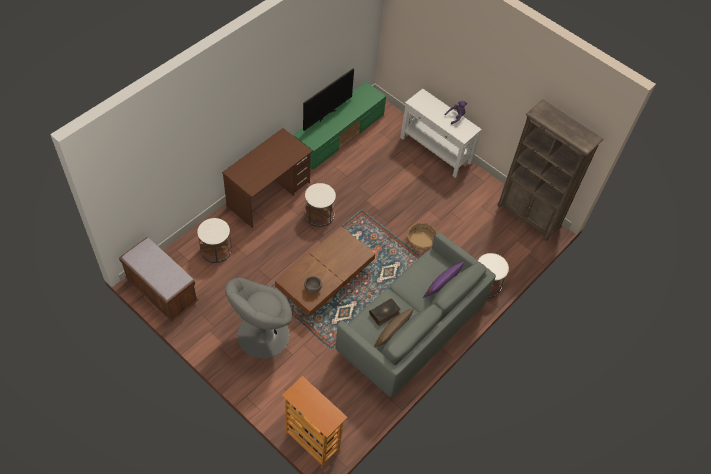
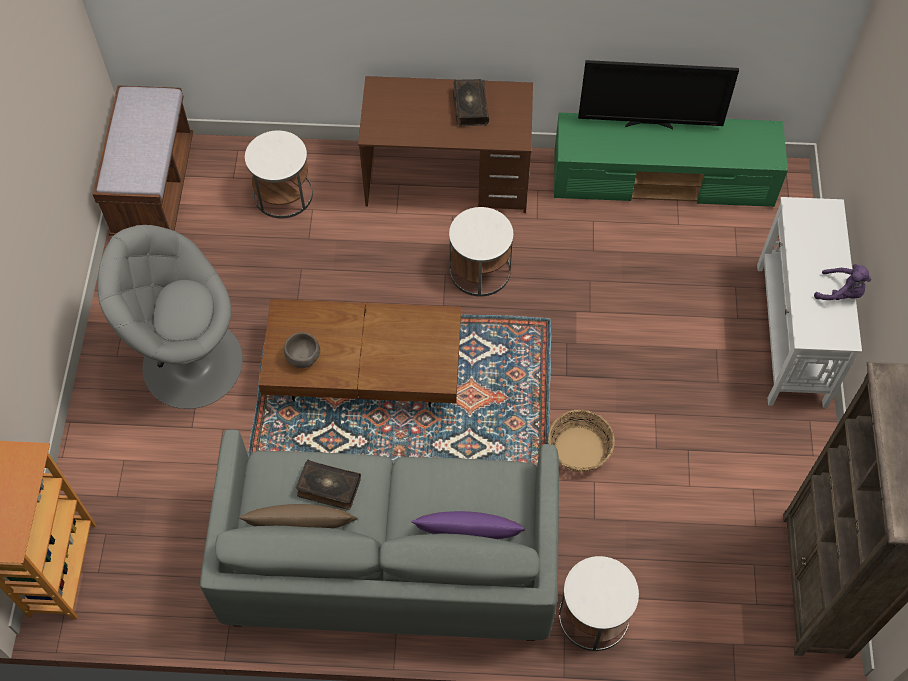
camera: 55 degrees right, 5 degrees up
(273, 153) = (469, 107): none -> book

